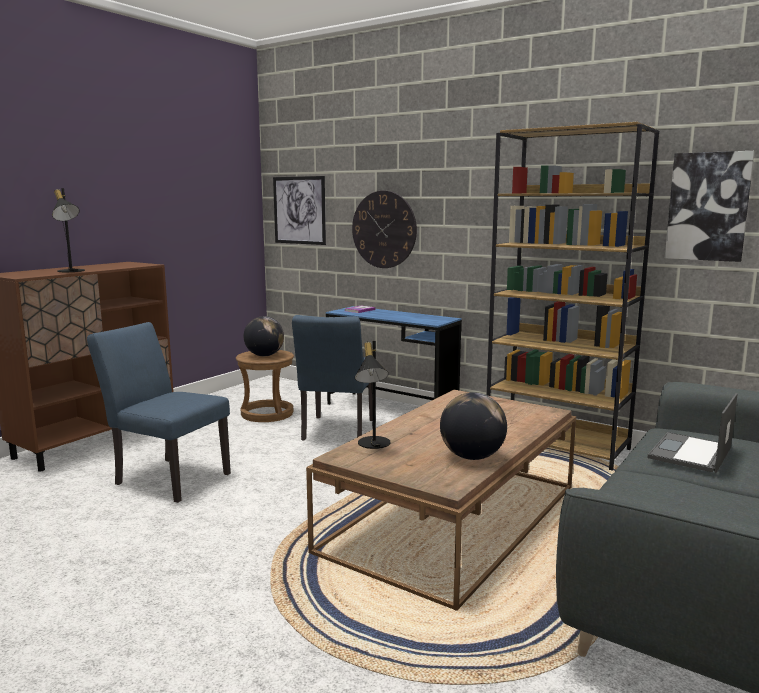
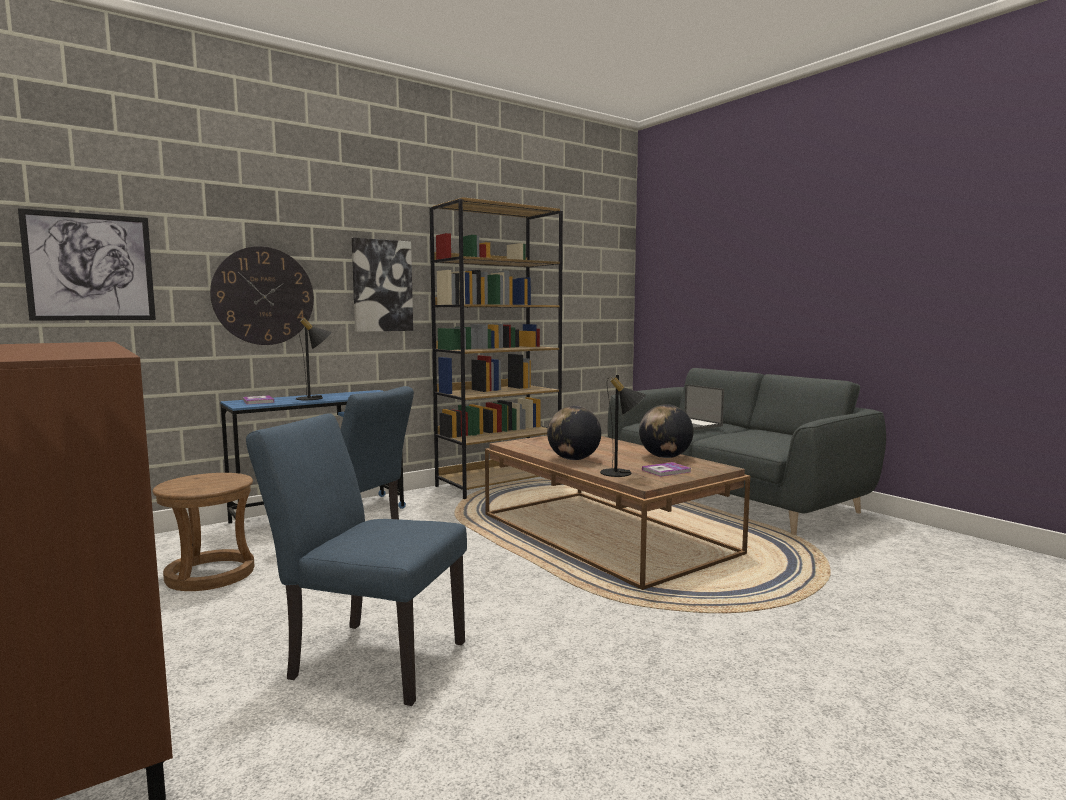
camera: 70 degrees left, 5 degrees down
(71, 271) = (86, 349): black table lamp -> black table lamp (314, 398)
(167, 477) = (367, 658): blue chair -> blue chair turned 60 degrees clockwise
(264, 355) = (207, 483): globe -> globe (573, 459)
(402, 462) = (666, 471): none -> book
(708, 206) = (557, 276): picture -> picture (382, 286)

